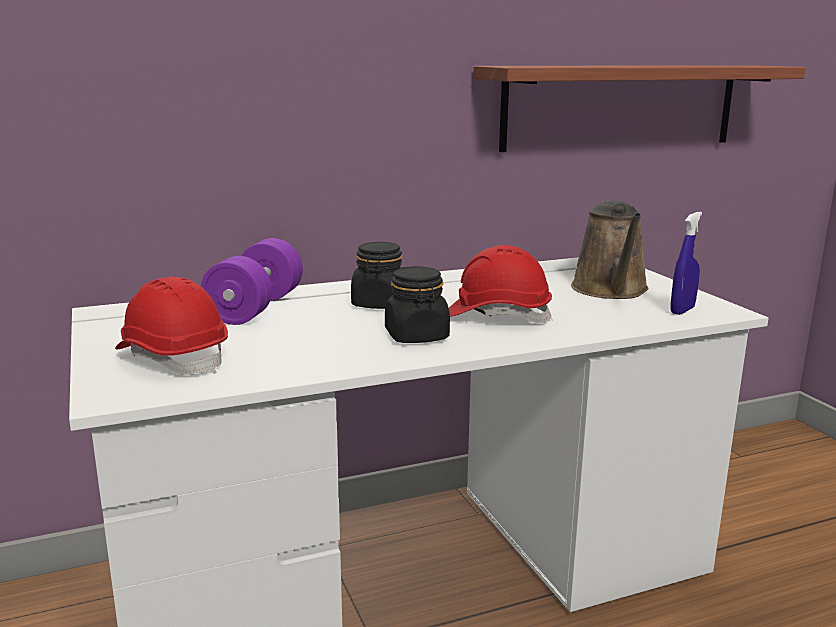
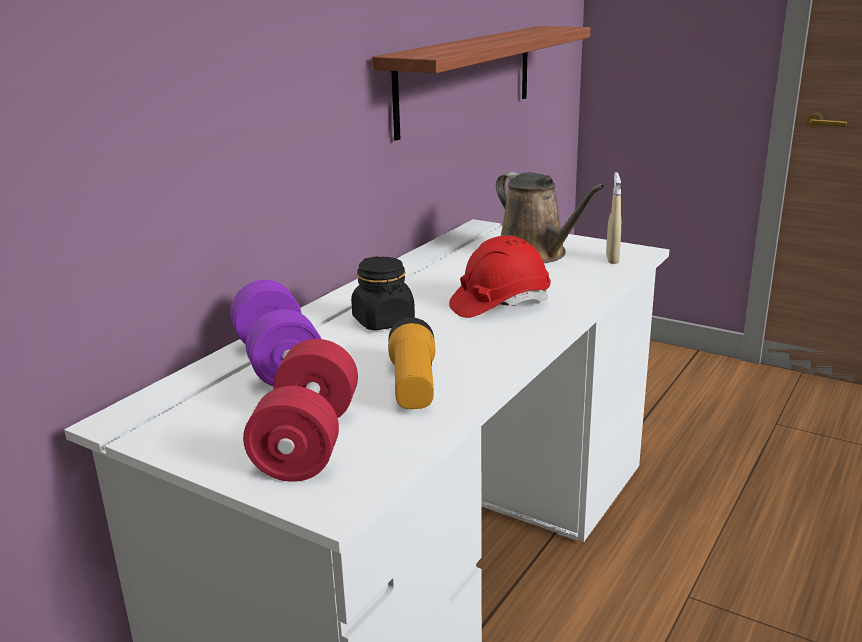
camera: 35 degrees left, 5 degrees up
(173, 358) = (308, 441): red hard hat -> red dumbbell
(311, 348) = (413, 385): none -> flashlight
(417, 336) = (475, 343): black jar -> none
(682, 310) = (612, 259): blue spray bottle -> beige spray bottle

